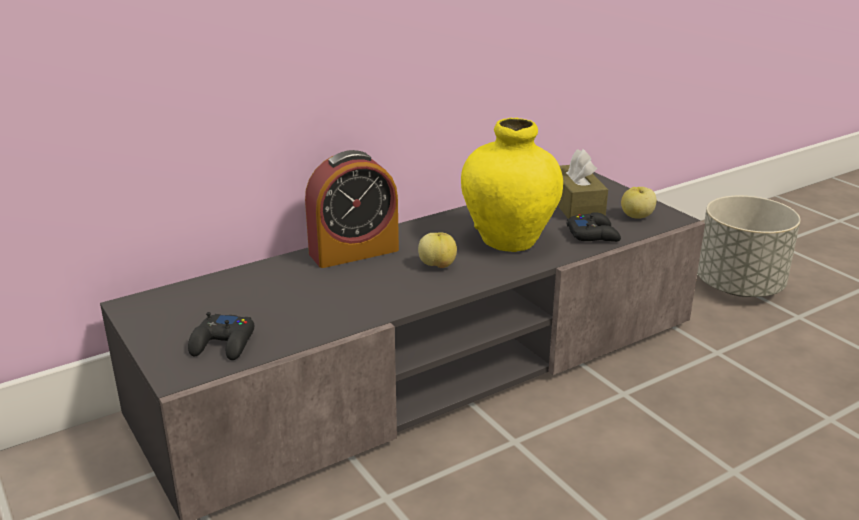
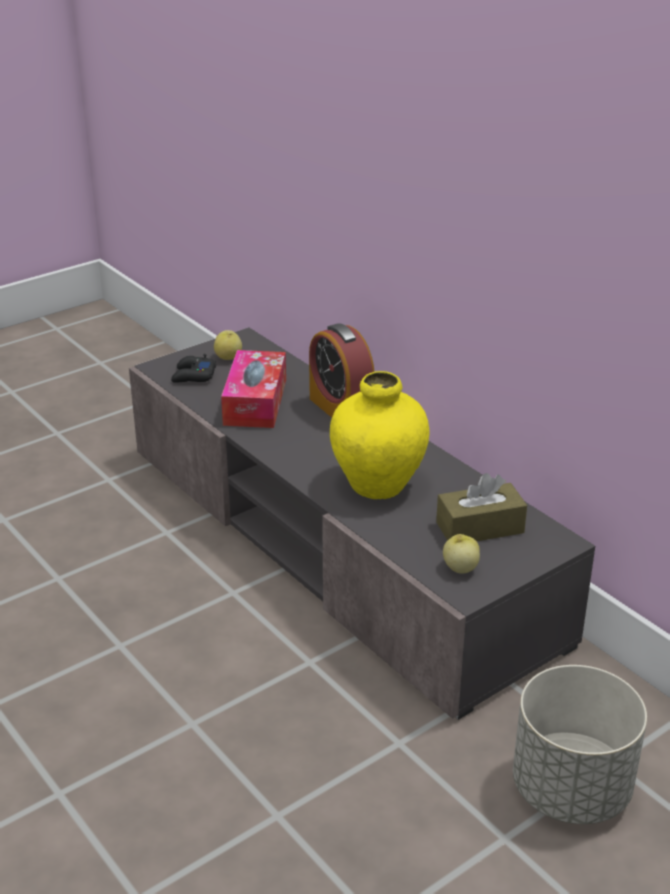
camera: 85 degrees right, 5 degrees up
(316, 300) = (255, 402): none -> tissue box
(437, 265) = (321, 450): apple -> apple (229, 357)
(593, 234) = (404, 536): black game controller -> none

